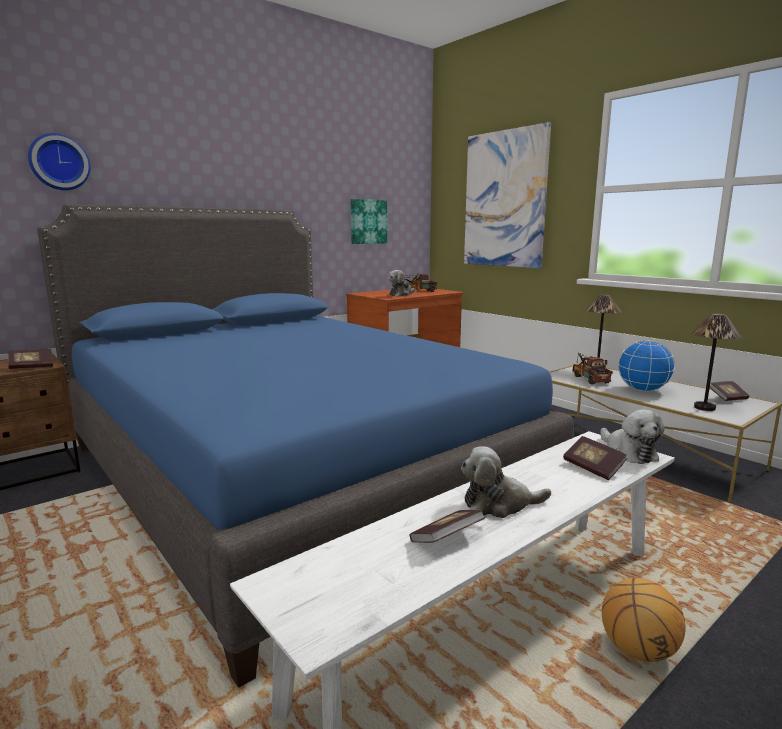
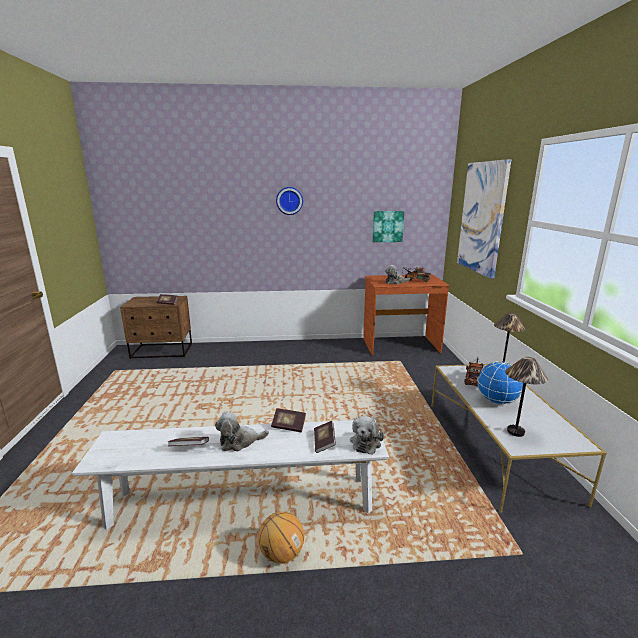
camera: 35 degrees right, 5 degrees up
(59, 162) = (193, 200): wall clock -> wall clock (289, 201)
(287, 476) = (257, 388): blue bed -> none
(499, 504) = (239, 441): plush toy -> plush toy turned 45 degrees counterclockwise
(728, 398) = (559, 431): book -> book (288, 426)

